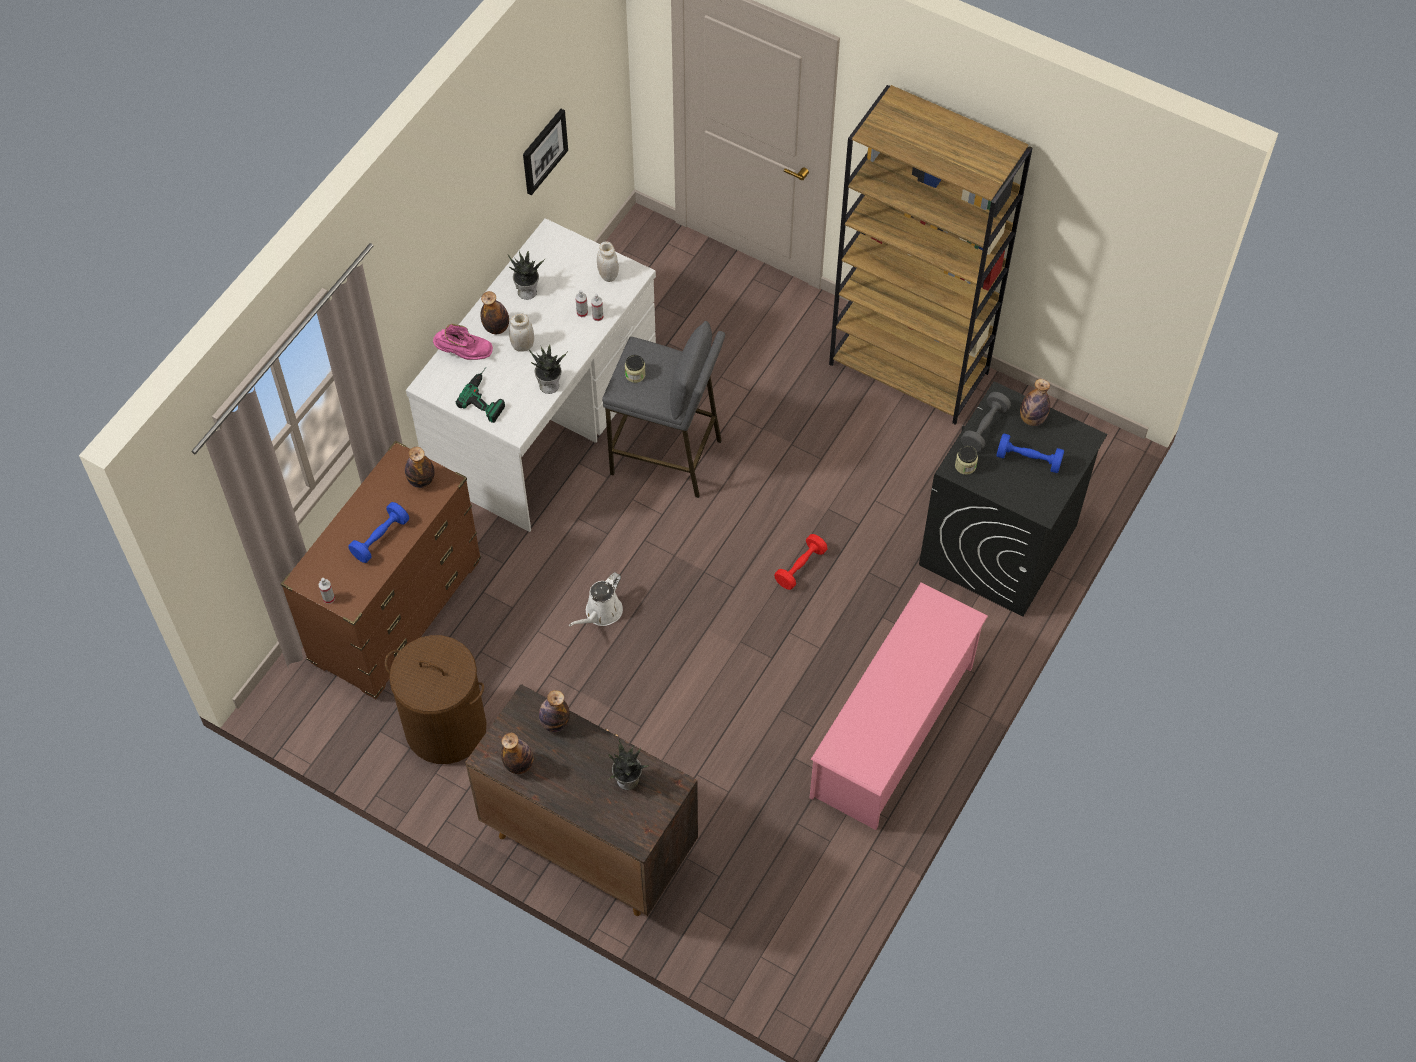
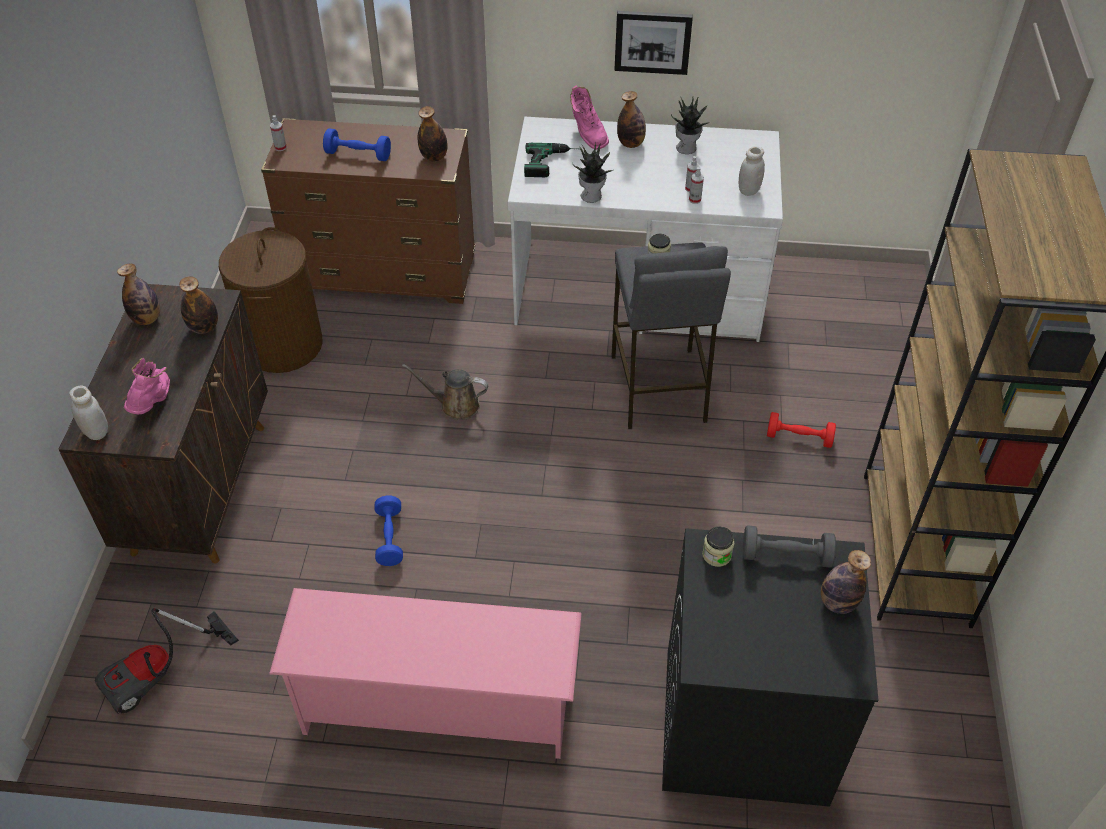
camera: 65 degrees right, 10 degrees down
(523, 346) = (623, 165): white jar -> white jar (96, 432)
(543, 151) = (808, 52): picture -> picture (652, 41)
(601, 613) = (455, 405): white watering can -> brown watering can
(627, 781) = (154, 403): potted plant -> pink boot
(775, 918) = (160, 675): none -> vacuum cleaner
(800, 567) = (598, 542): red dumbbell -> red dumbbell (799, 438)
(1028, 460) = (772, 620): blue dumbbell -> blue dumbbell (389, 538)

